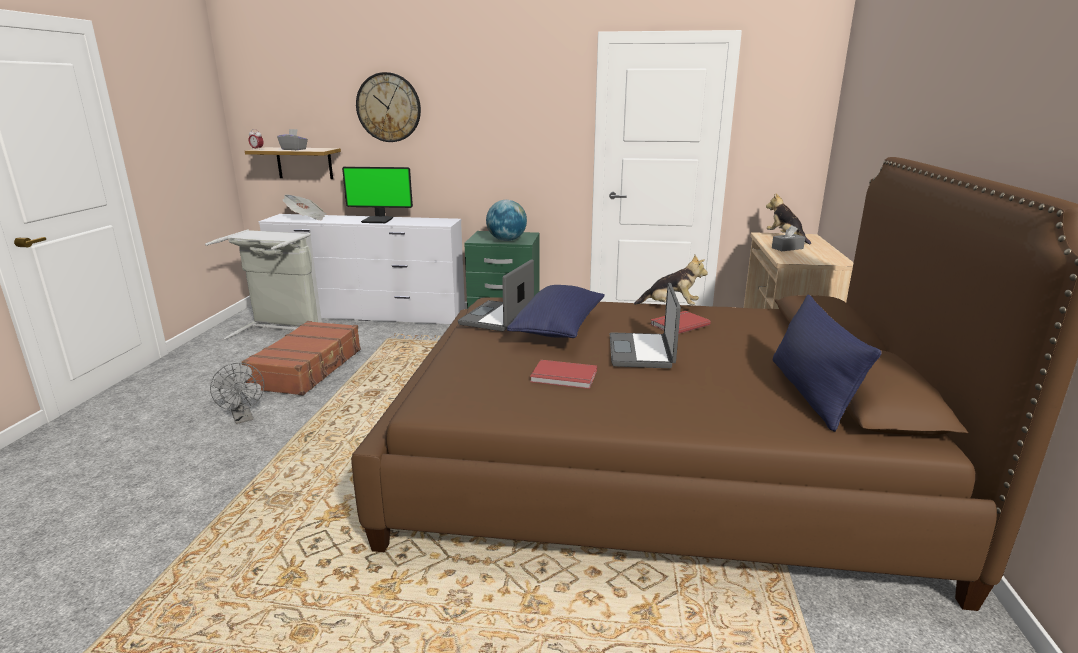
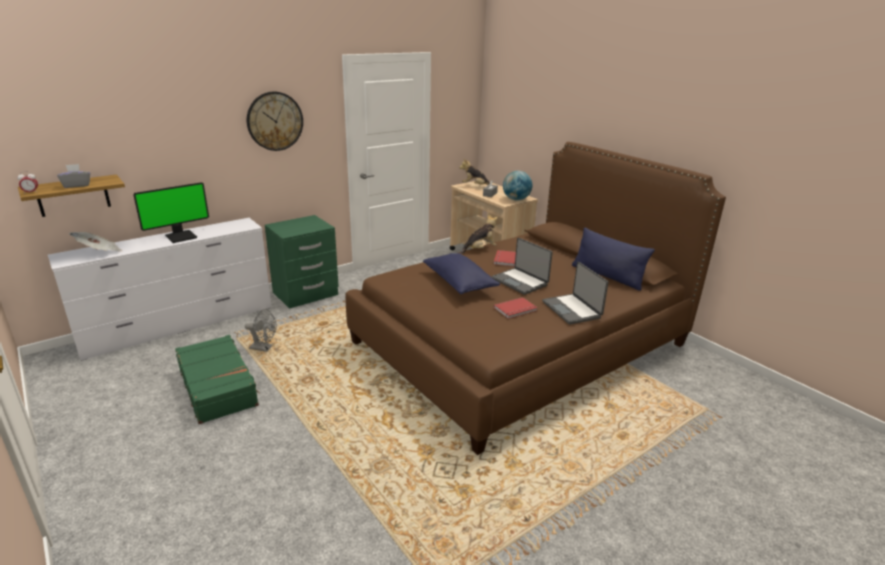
camera: 45 degrees left, 5 degrees up
(243, 418) = (244, 442): grey fan -> grey fan (264, 348)
(280, 330) = (116, 370): grey laundry basket -> none
(308, 368) = (218, 386): brown suitcase -> green suitcase
(388, 107) = (167, 129): wall clock -> wall clock (275, 121)
(498, 317) = (416, 288): laptop -> laptop (572, 309)
(506, 240) = (309, 228): globe -> globe (516, 199)

